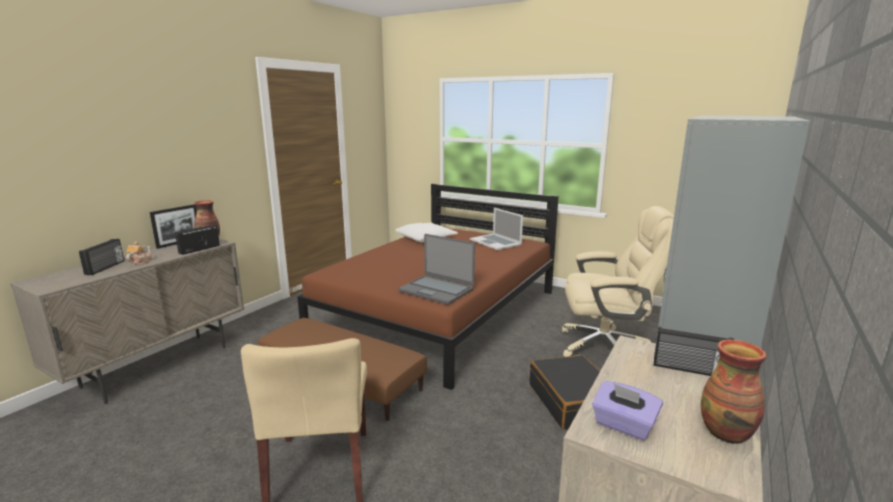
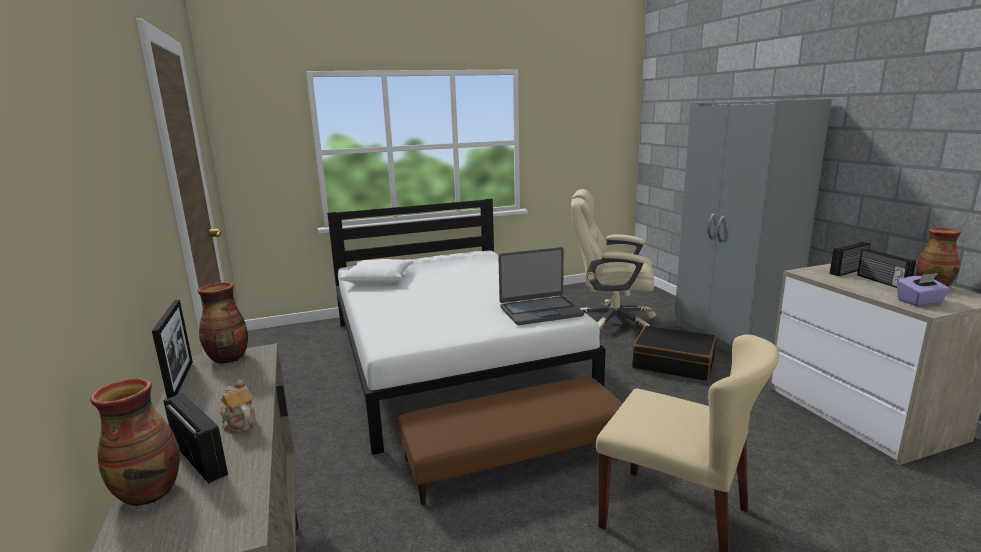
camera: 50 degrees left, 0 degrees up
(77, 269) = (150, 492): none -> vase
(199, 249) = (261, 369): radio -> radio (881, 281)
(440, 313) = (450, 357): brown bed -> white bed
(495, 242) = (457, 261): laptop -> none
(606, 347) = (611, 322): beige office chair -> beige office chair turned 120 degrees counterclockwise

